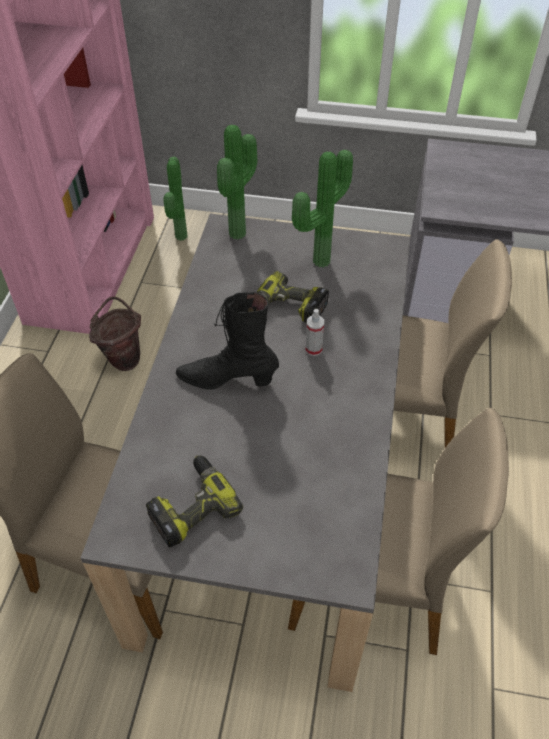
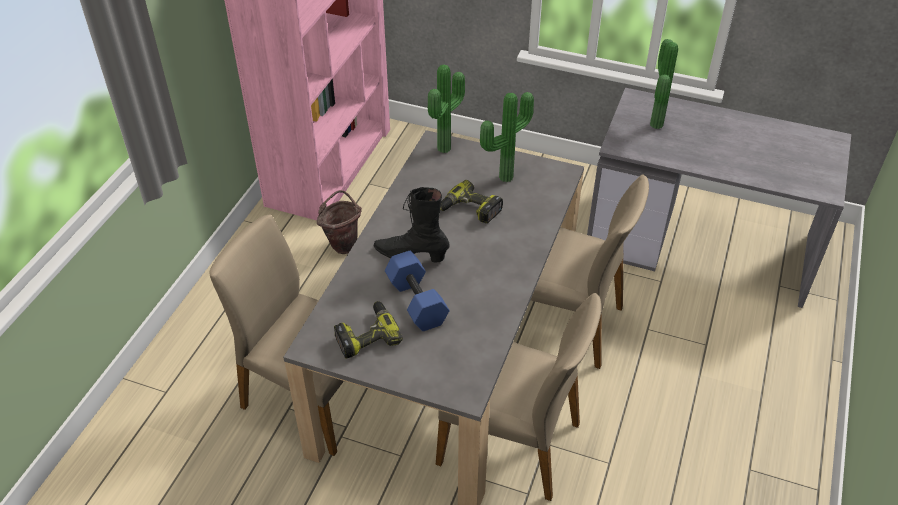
camera: 10 degrees right, 5 degrees down
(178, 236) = (408, 148): potted plant -> potted plant (653, 124)
(246, 445) = (415, 301): none -> blue dumbbell
(313, 349) = (482, 241): spray bottle -> none

